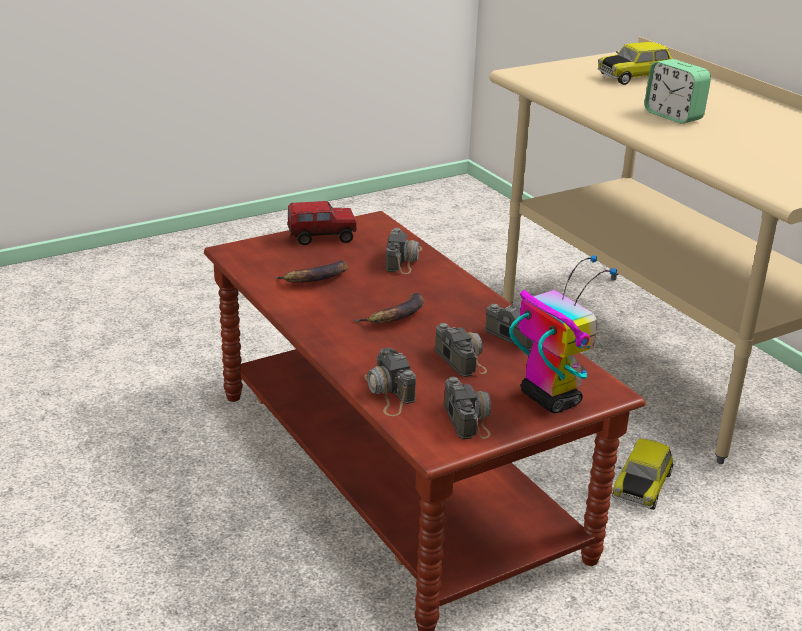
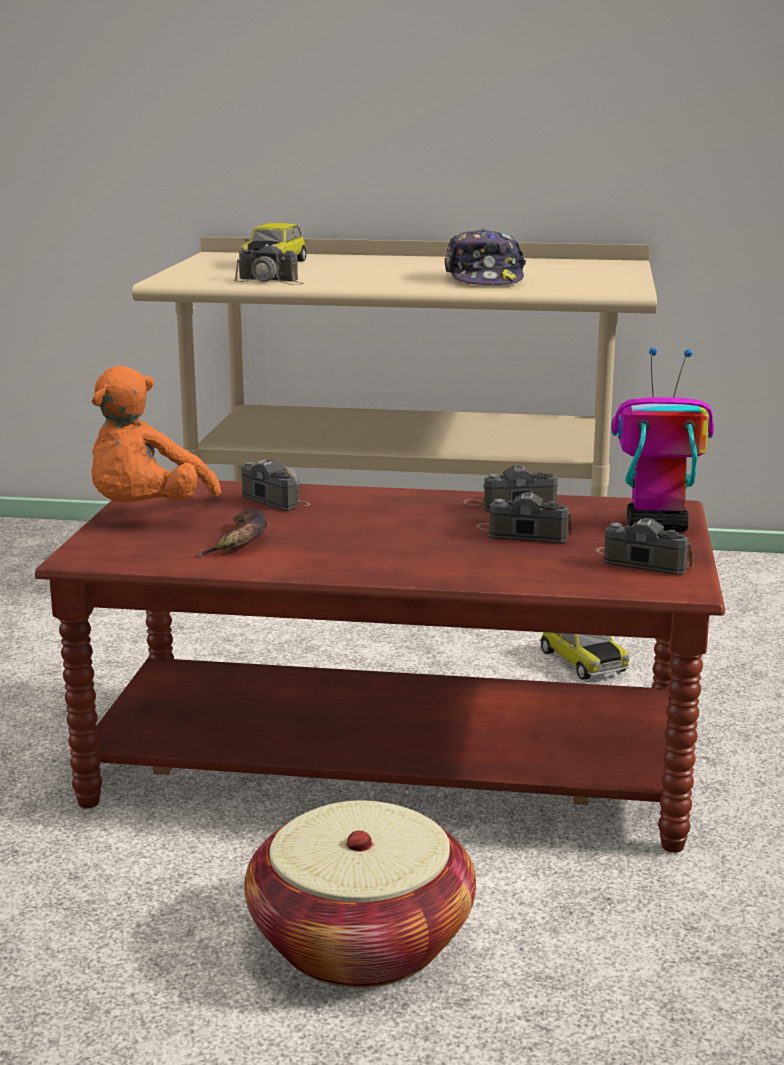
camera: 50 degrees left, 10 degrees down
(194, 550) = (361, 942): none -> basket
(321, 238) = (146, 514): toy truck -> orange plush toy
(389, 392) = (547, 577): camera -> camera (270, 281)
(396, 316) = (393, 533): banana -> none
(673, 116) = (394, 276): alarm clock -> none
(726, 142) = (485, 279): none -> cap

